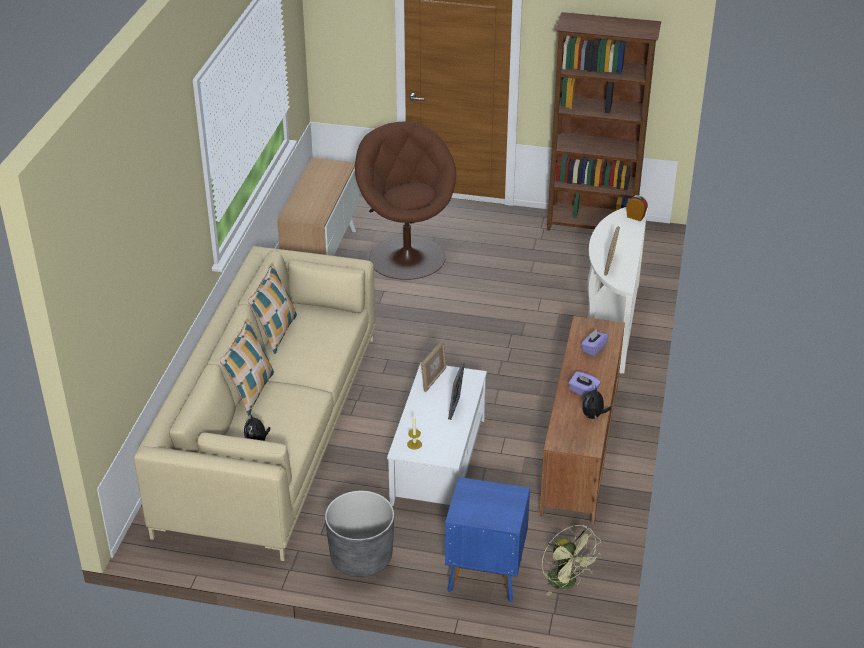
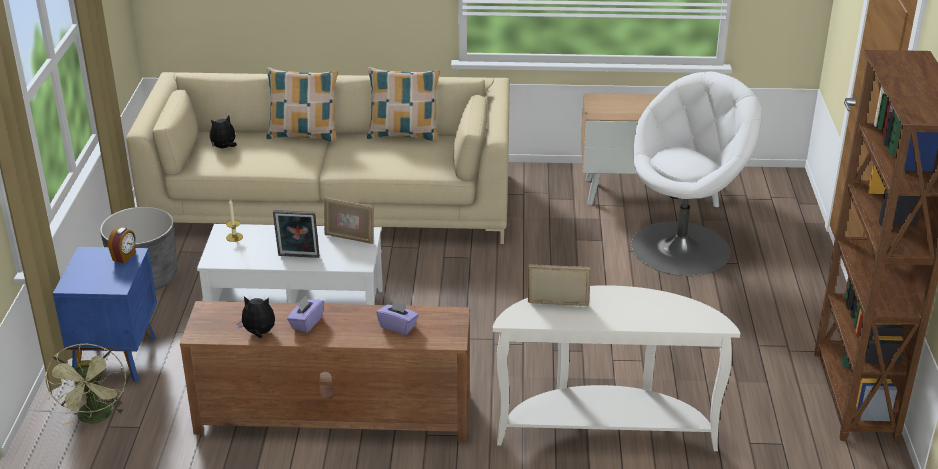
camera: 80 degrees right, 5 degrees down
(407, 256) = (682, 248): brown armchair -> white armchair
(567, 583) = (96, 418): green fan -> green fan turned 60 degrees counterclockwise
(635, 216) = (697, 322): alarm clock -> alarm clock (124, 256)

